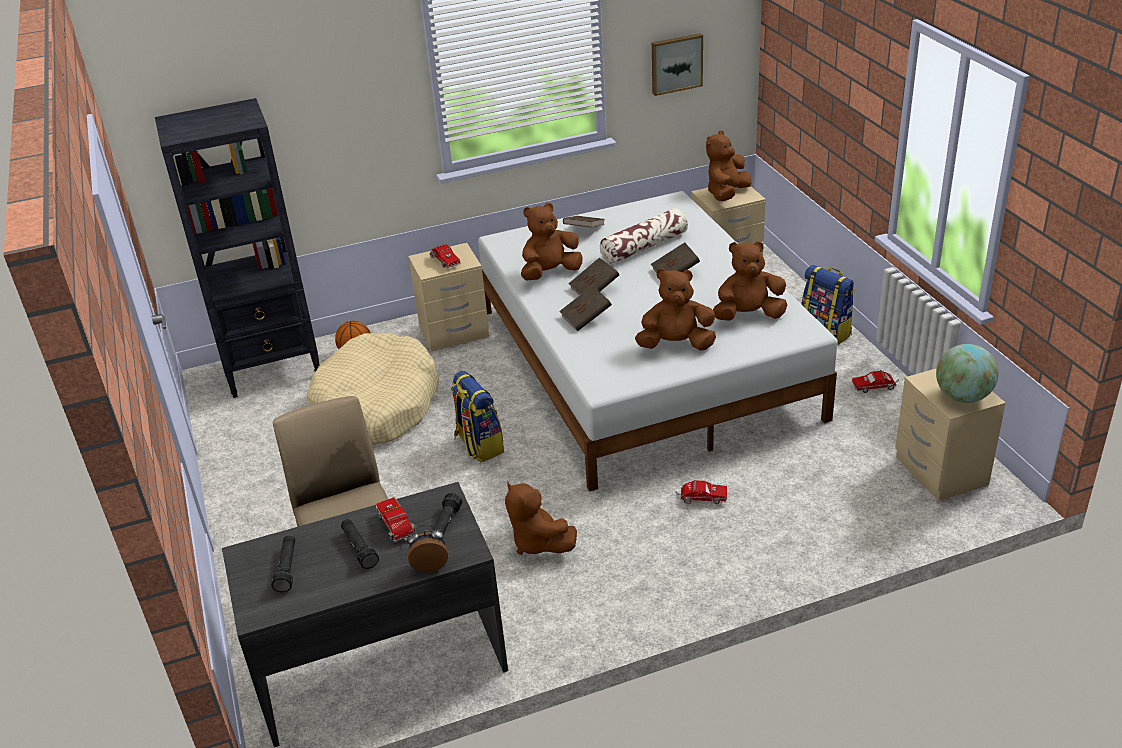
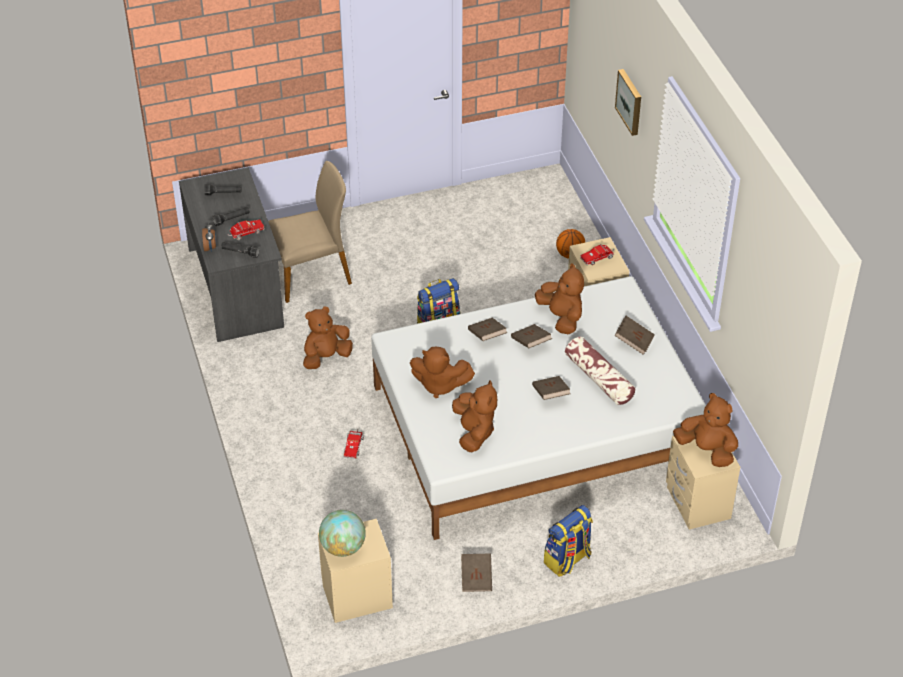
camera: 90 degrees right, 10 degrees up
(273, 369) = (554, 211): black bookcase -> none
(376, 406) = (496, 270): beige dog bed -> none
(676, 63) = (754, 328): picture -> picture (630, 101)
(676, 345) = (439, 385): brown plush toy -> brown plush toy turned 105 degrees clockwise
(875, 387) = (476, 578): toy truck -> brown book

